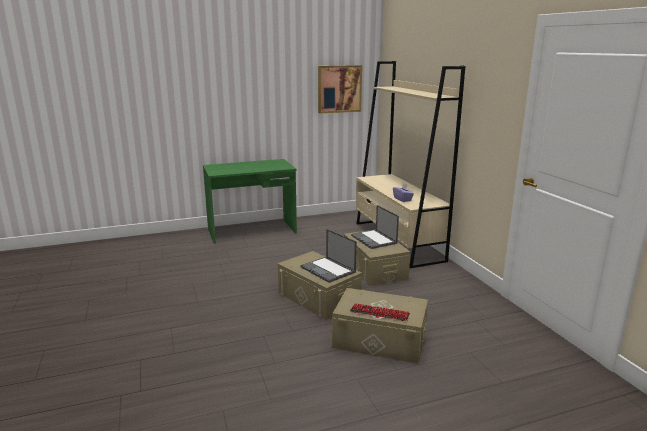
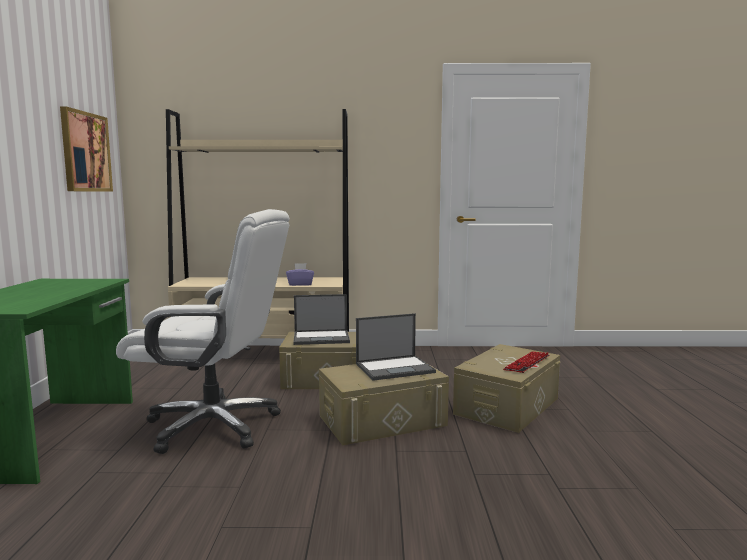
camera: 70 degrees left, 10 degrees down
(282, 257) = (214, 426): none -> white office chair

